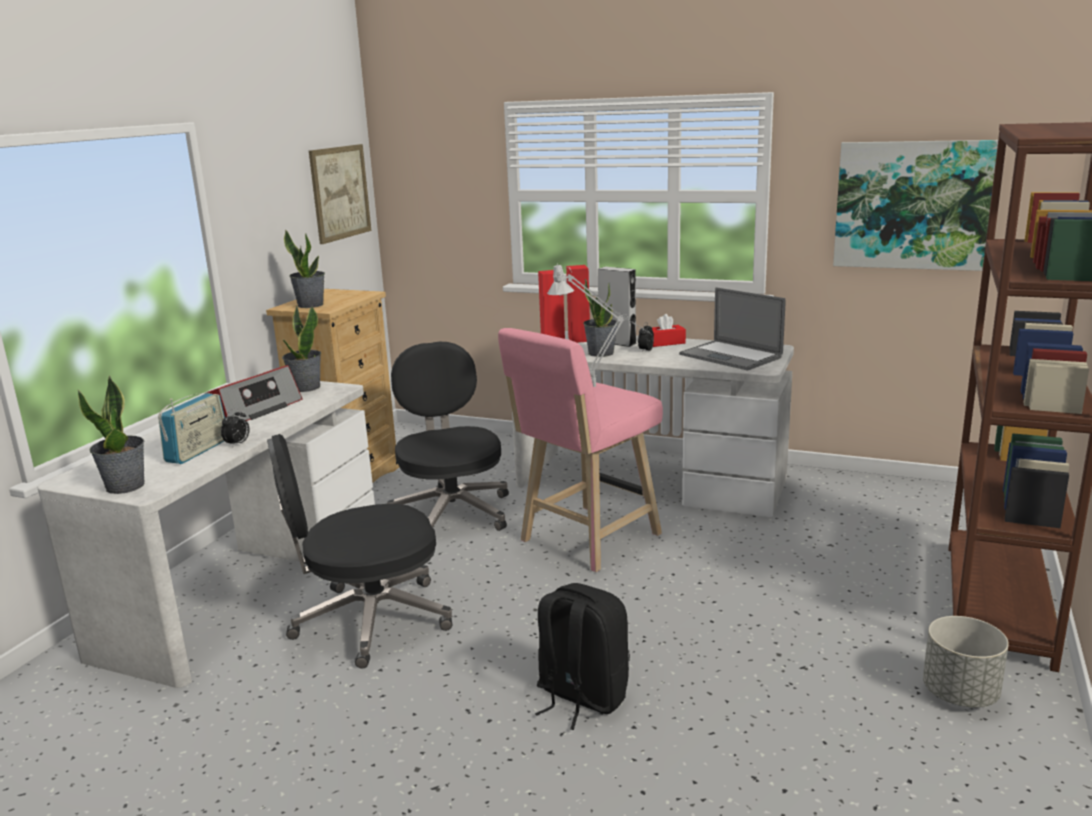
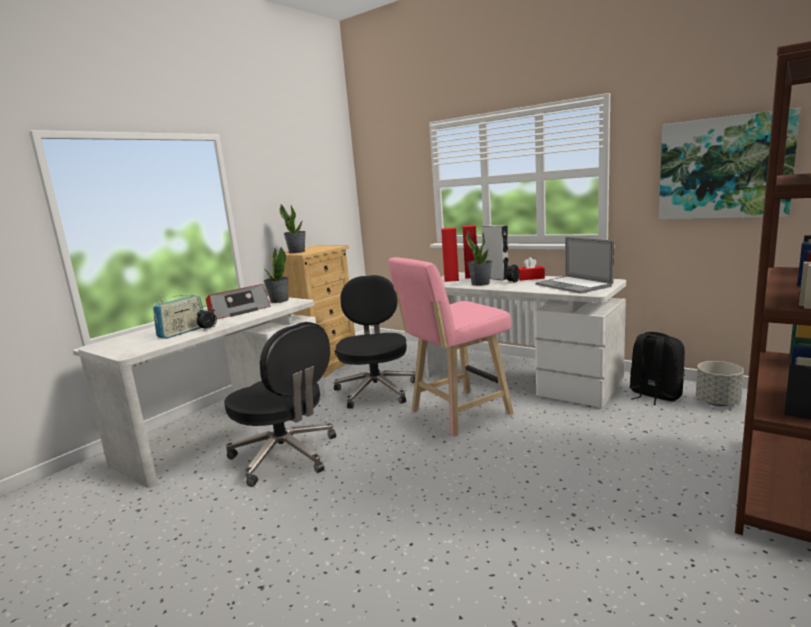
camera: 15 degrees right, 5 degrees down
(126, 486) = (122, 349): potted plant -> none
(340, 192) = (330, 186): picture -> none
(369, 620) = (286, 456): black office chair -> black office chair turned 135 degrees counterclockwise
(580, 697) = (400, 529): black backpack -> black backpack (654, 395)
(600, 388) = (468, 304): grey table lamp -> none
(960, 694) = (735, 572): grey planter -> grey planter (717, 402)

